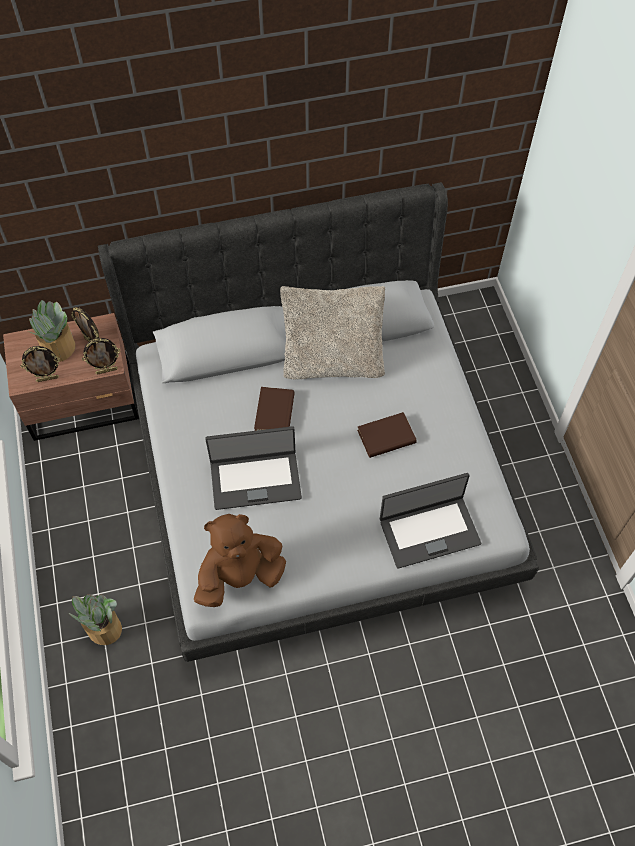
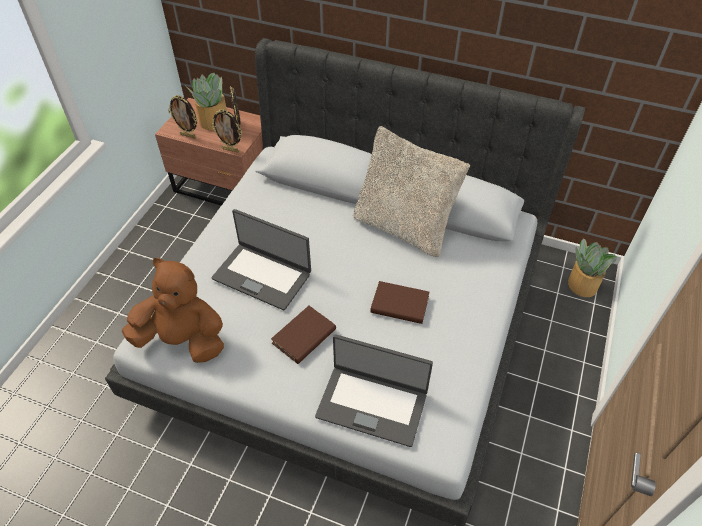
camera: 35 degrees right, 10 degrees down
(103, 628) = (99, 339): potted plant -> potted plant (582, 284)
(274, 413) = (322, 237): brown book -> brown book (304, 336)

